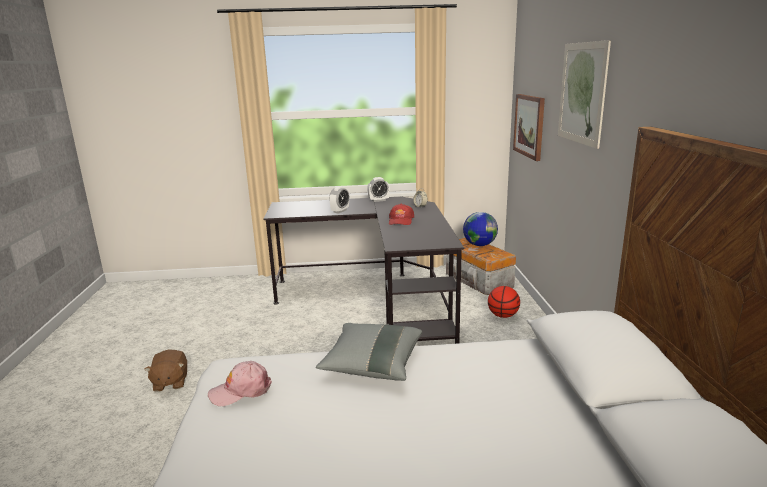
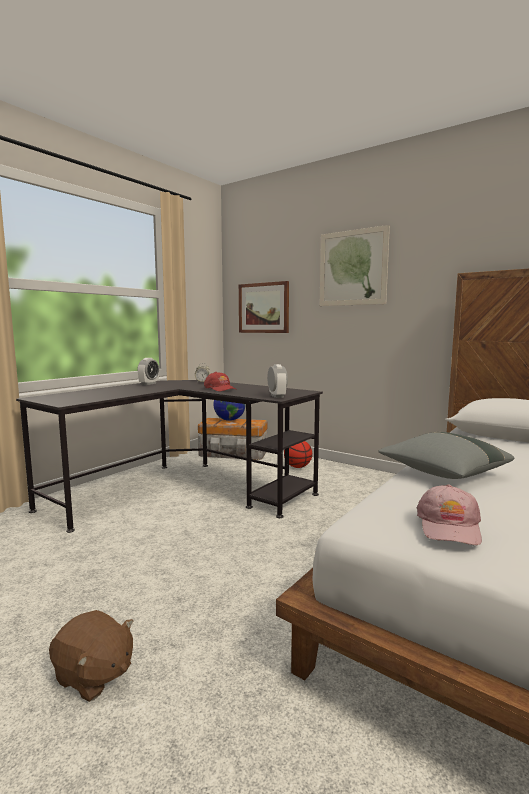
camera: 50 degrees left, 10 degrees down
(340, 211) = (137, 392): alarm clock -> alarm clock (277, 396)

